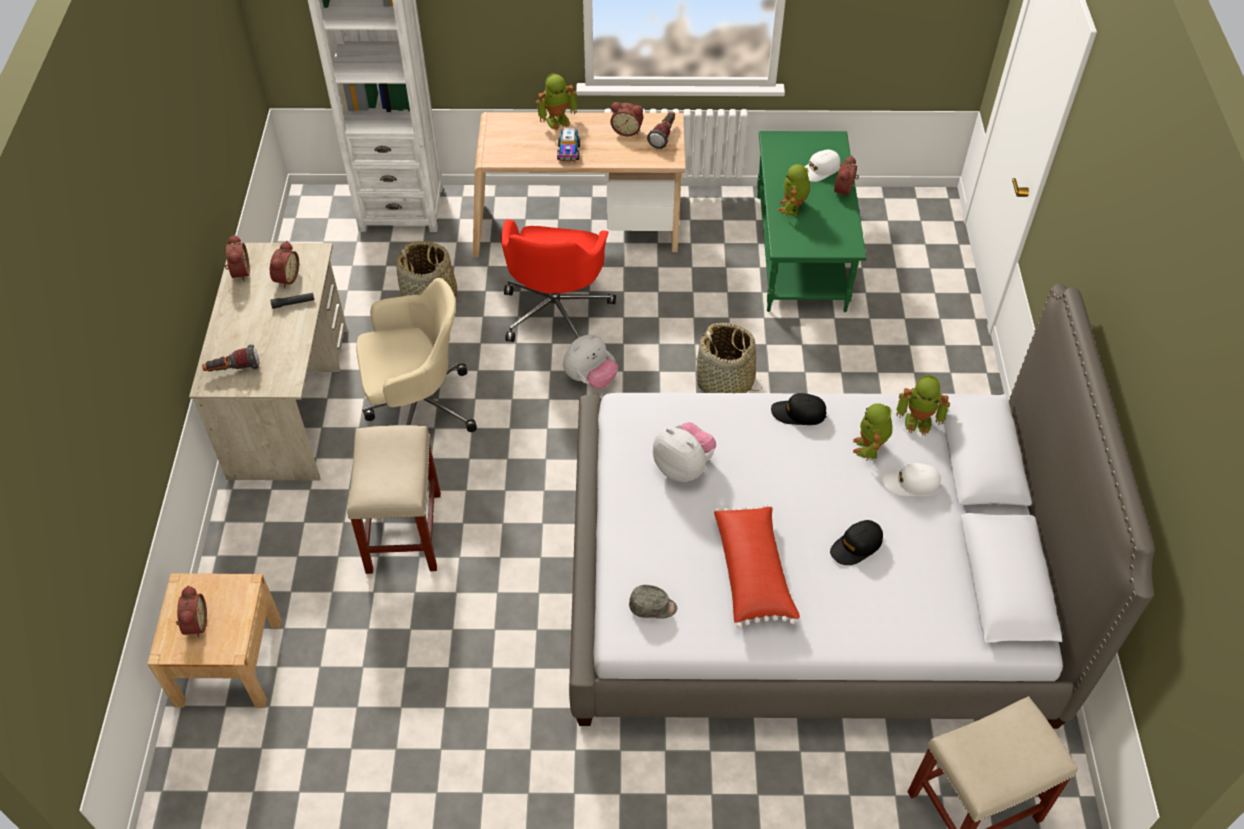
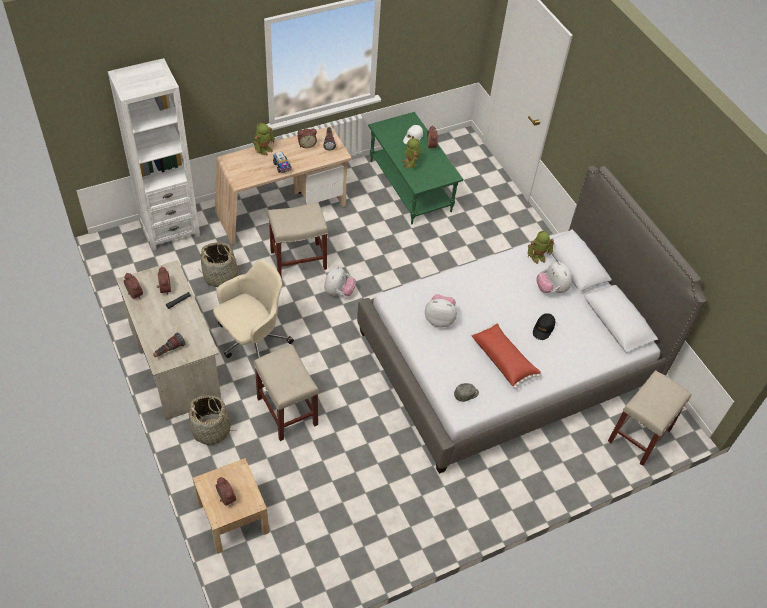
camera: 30 degrees left, 0 degrees up
(556, 311) = (297, 260): red office chair -> beige stool
(725, 382) = (411, 270): basket -> basket (211, 430)
(798, 413) = (479, 272): black cap -> none
(870, 448) = (523, 278): toy robot -> none
(911, 484) = (551, 289): white cap -> plush toy

